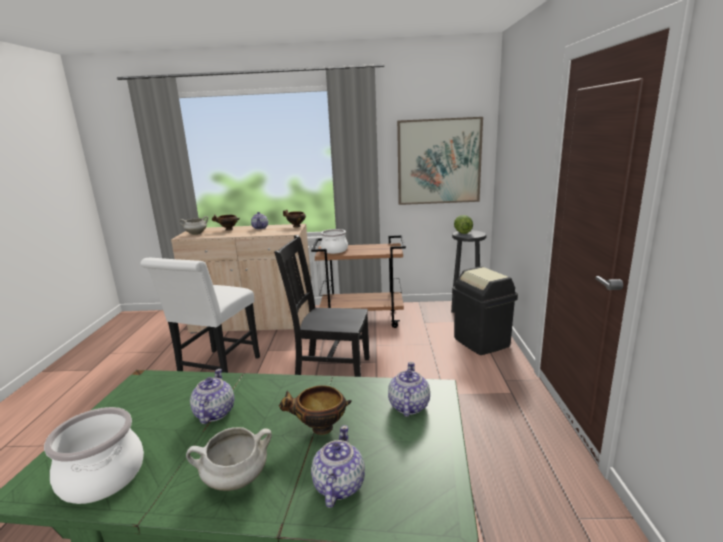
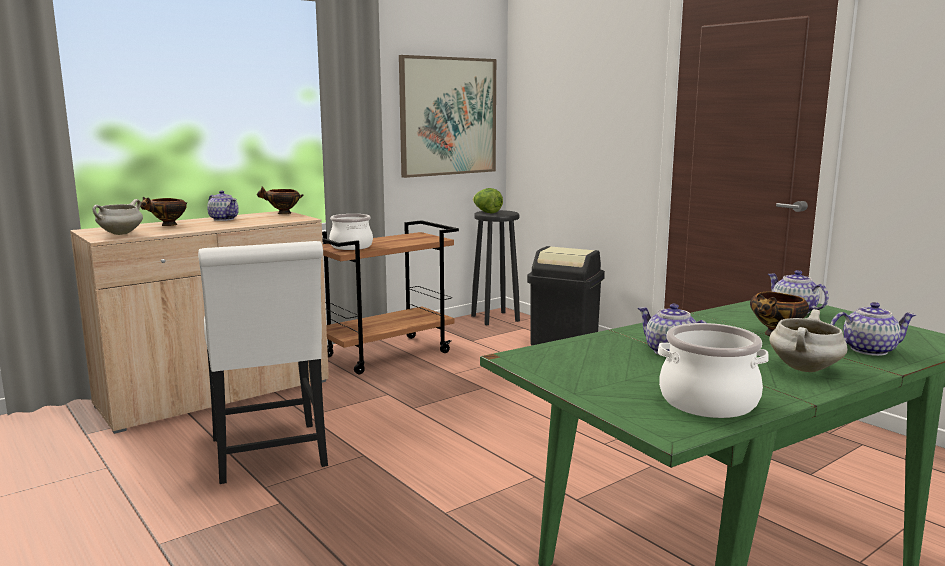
camera: 40 degrees left, 5 degrees down
(330, 369) = (439, 408): black chair -> none
(338, 486) = (868, 350): teapot -> teapot turned 120 degrees clockwise

